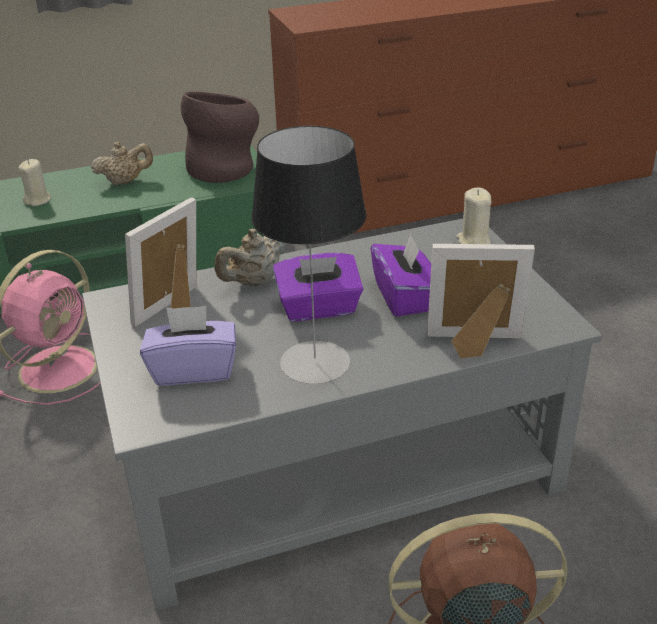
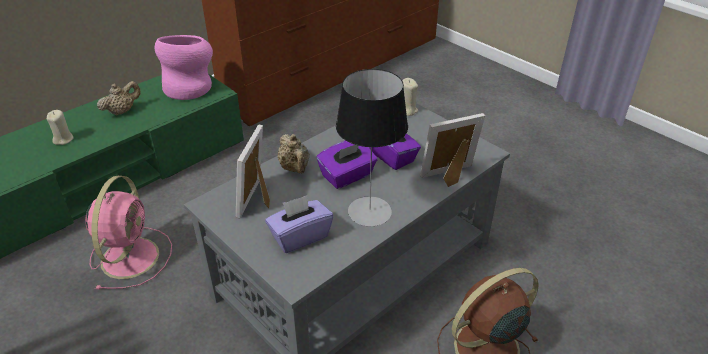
camera: 25 degrees left, 5 degrees up
(225, 169) = (190, 87): brown vase -> pink vase
(254, 282) = (295, 168): beige teapot -> beige teapot turned 45 degrees counterclockwise

